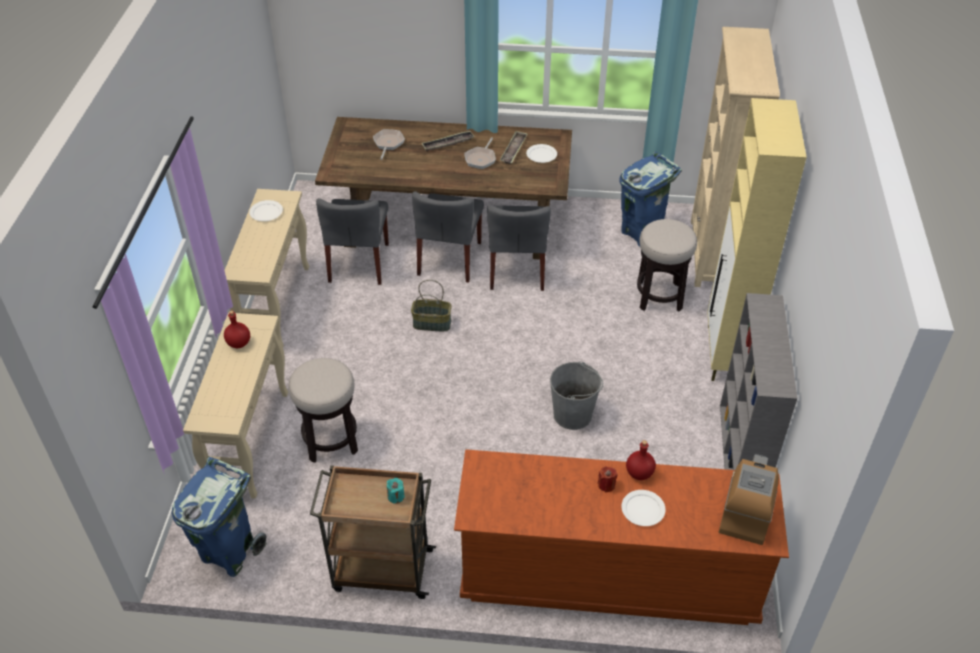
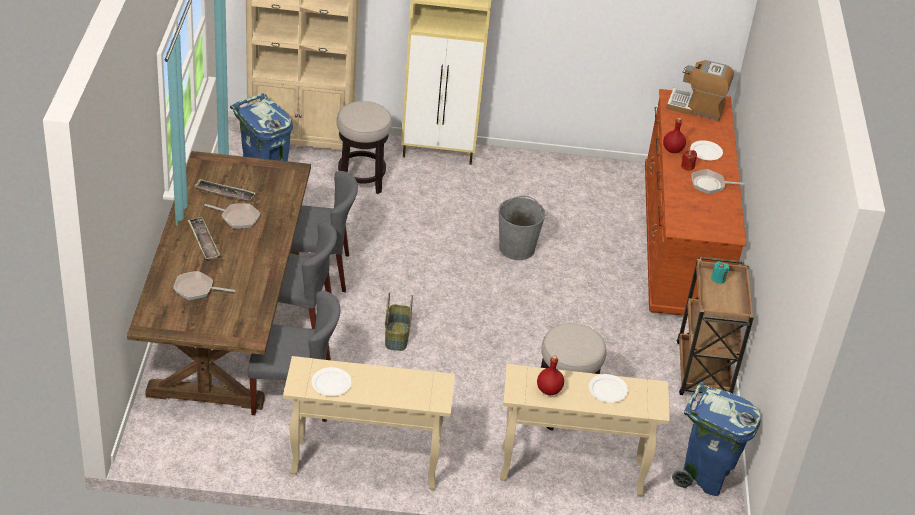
camera: 95 degrees left, 5 degrees down
(541, 155) = (236, 175): white plate -> white plate (607, 390)
(572, 505) = (710, 184): none -> frying pan
(740, 456) = (554, 161): grey bookcase -> none

